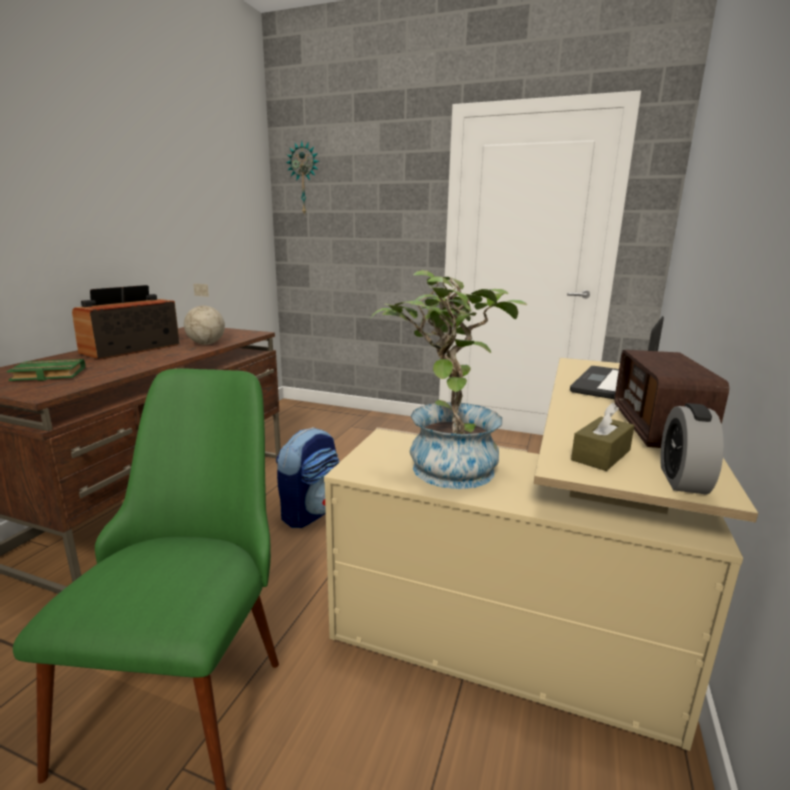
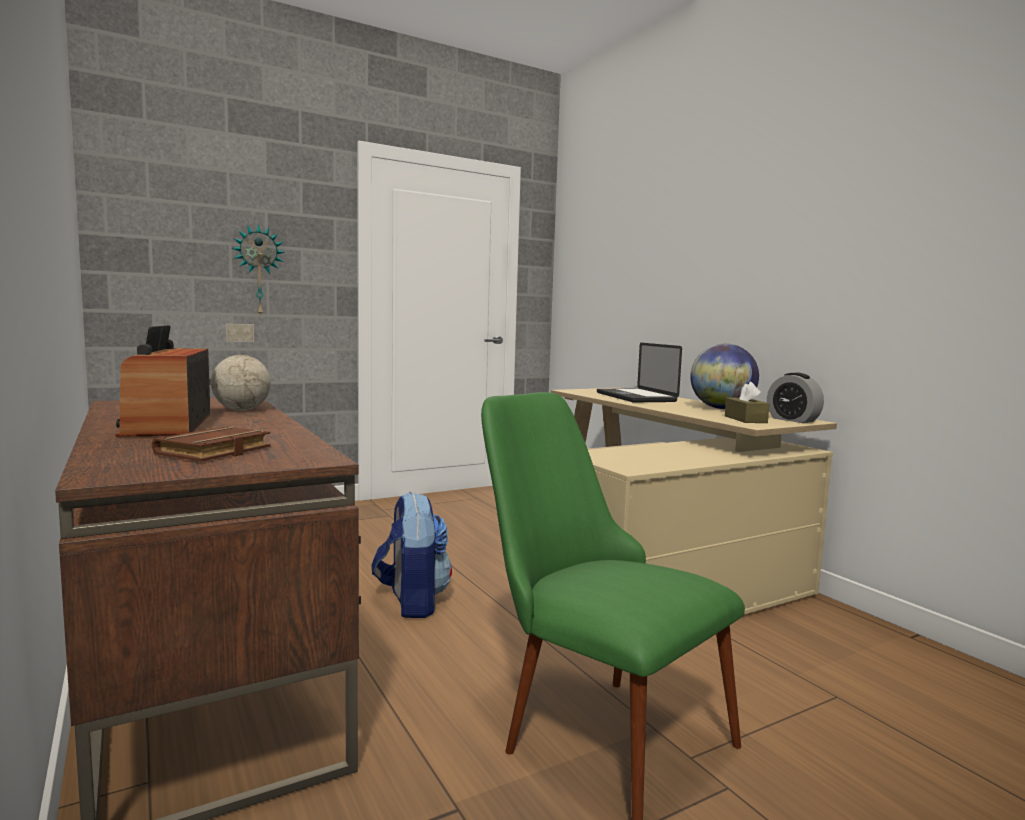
camera: 50 degrees left, 10 degrees down
(47, 375) = (214, 452): green book -> brown book
(304, 179) = (146, 192): wall clock -> wall clock (258, 271)
(444, 463) = (656, 455): potted plant -> none
(657, 429) = (722, 408): radio -> globe

